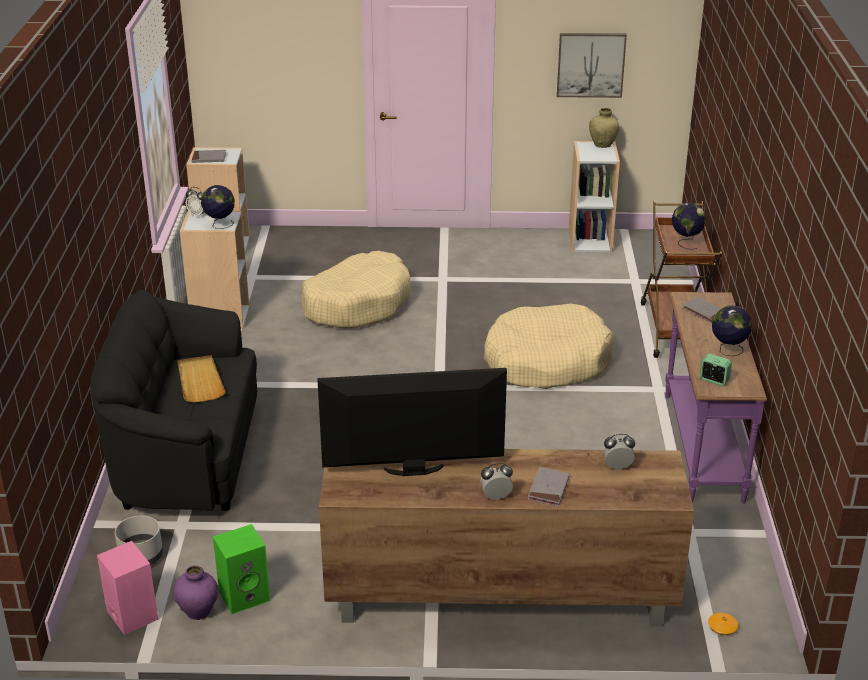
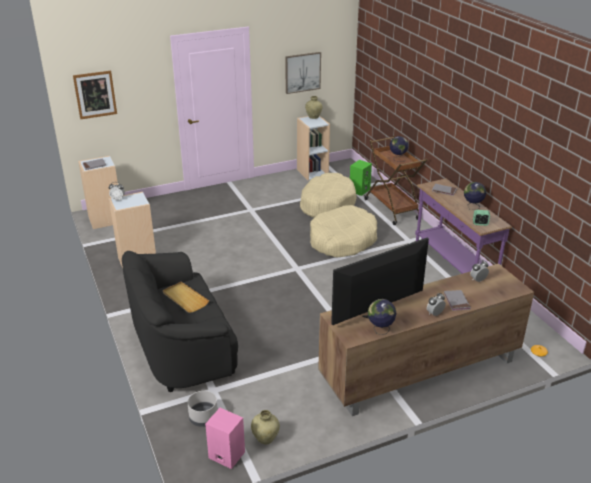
camera: 25 degrees left, 0 degrees up
(198, 612) = (265, 439): purple vase -> beige vase
(220, 225) = (137, 202): globe -> globe (380, 330)
(234, 50) = (95, 94): none -> picture
(245, 595) = (285, 419): green speaker -> green speaker (359, 190)
(357, 304) = (214, 234): beige dog bed -> beige dog bed (327, 204)

